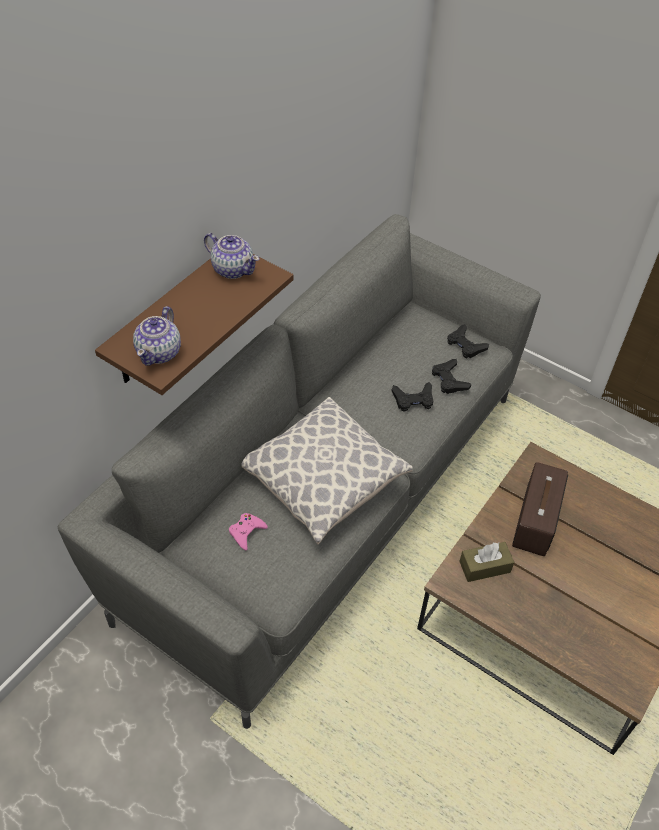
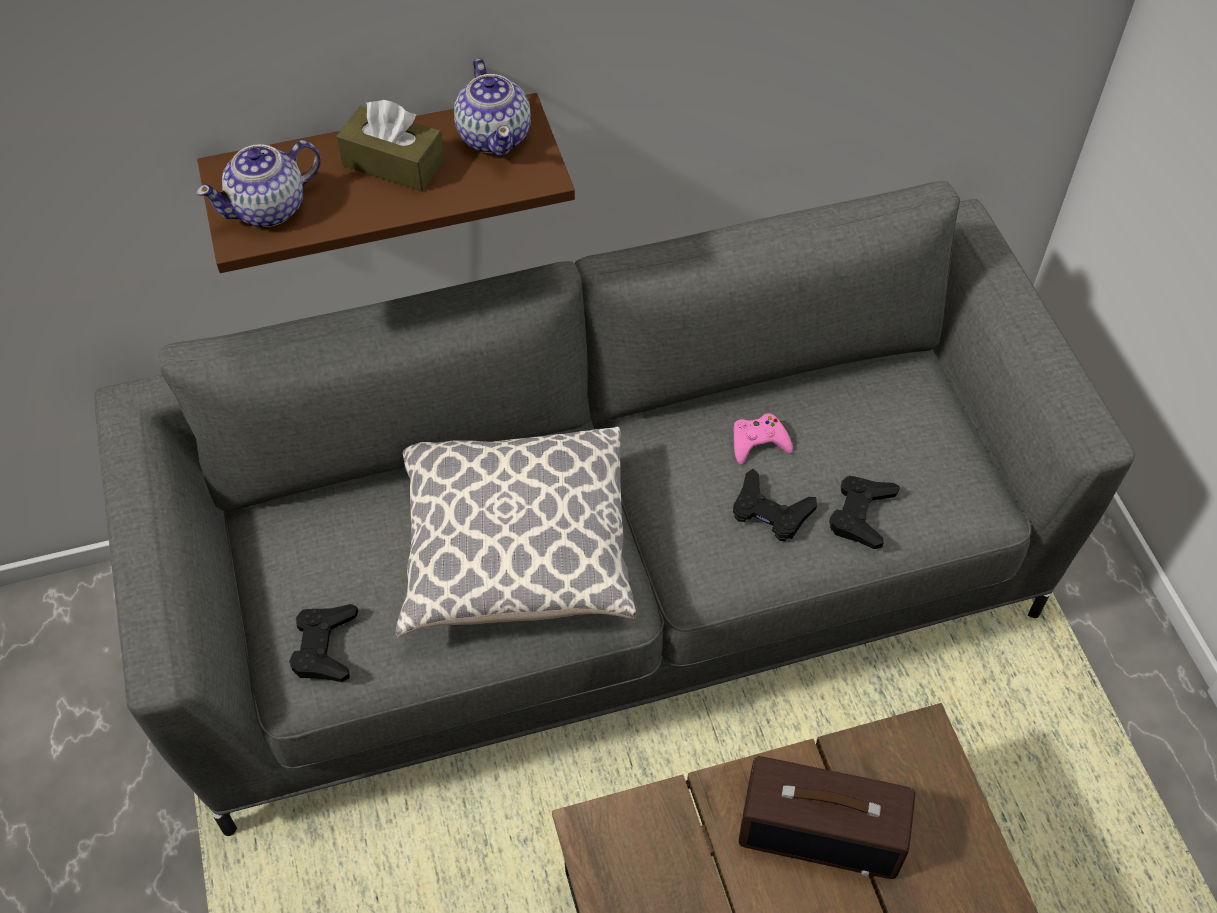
camera: 40 degrees right, 5 degrees up
(246, 532) = (345, 556): pink game controller -> pink game controller (758, 442)
(465, 345) = (946, 474): black game controller -> black game controller (325, 647)
(484, 567) = (669, 847): brown tissue box -> brown tissue box (393, 163)
(534, 519) = (822, 831): radio -> radio turned 45 degrees clockwise

